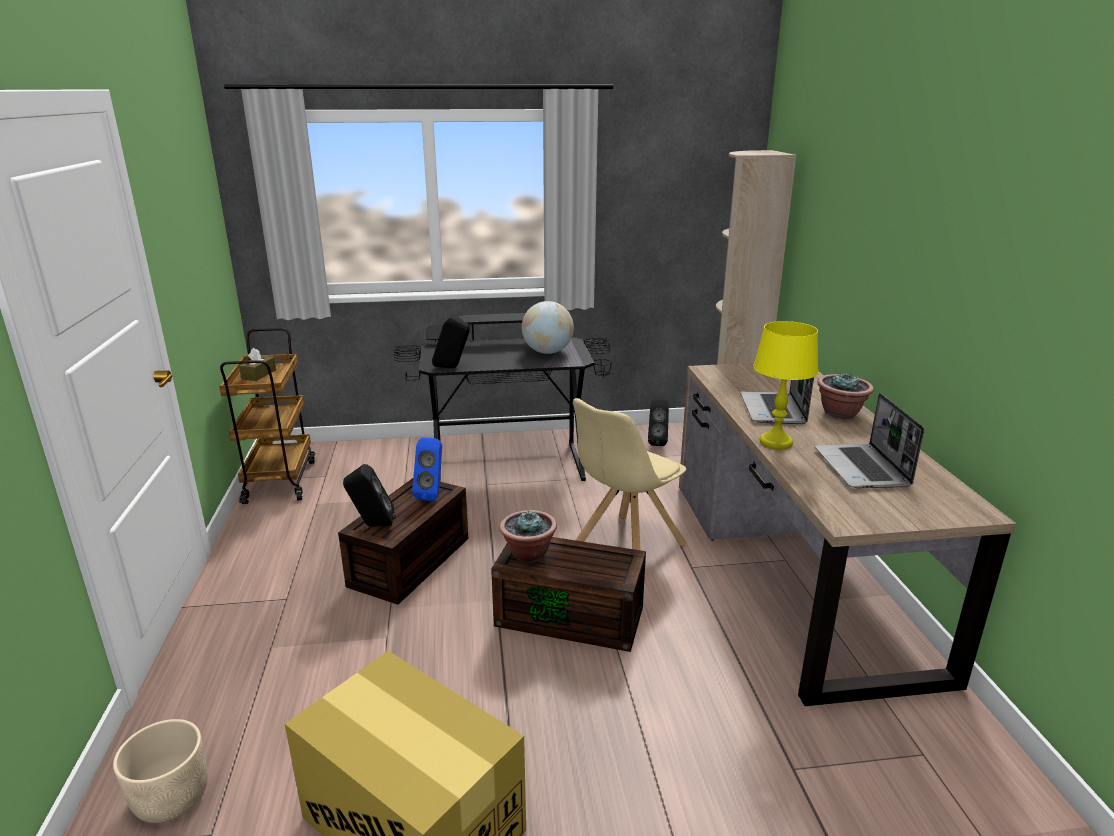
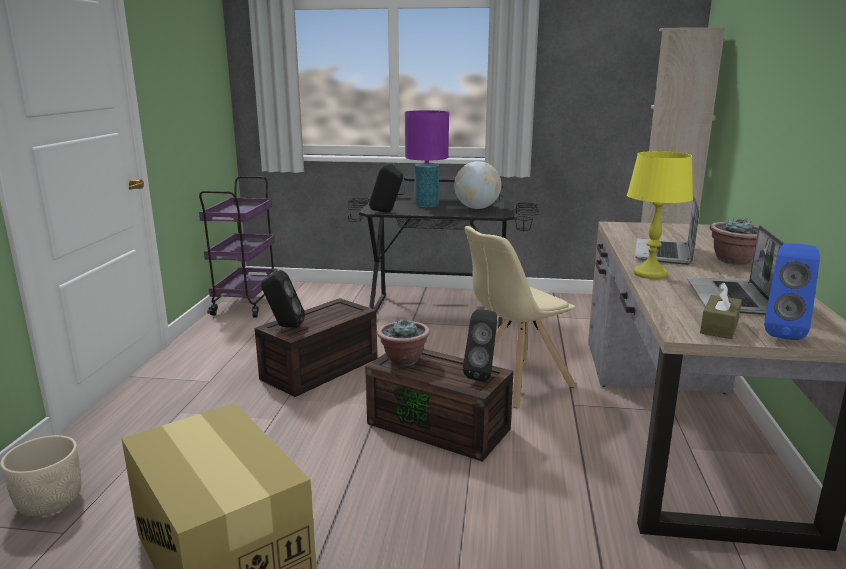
camera: 15 degrees right, 5 degrees down
(259, 374) = (236, 210): brown tissue box -> brown tissue box (719, 327)
(280, 481) = (247, 304): brown cart -> purple cart
(432, 494) = (345, 311): blue speaker -> blue speaker (783, 333)
(490, 352) = (427, 205): none -> purple table lamp
(657, 442) = (583, 307): black speaker -> black speaker (483, 374)

